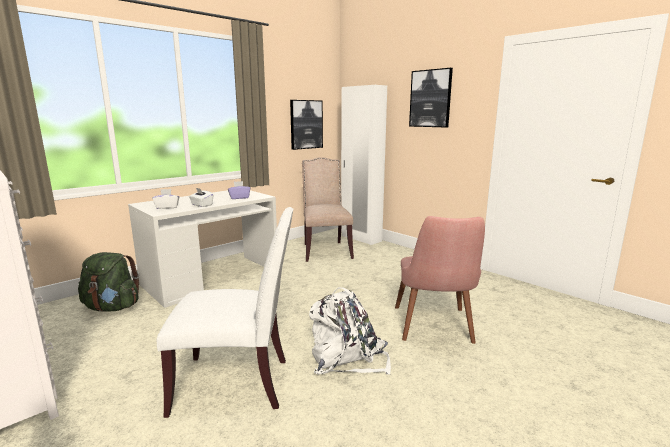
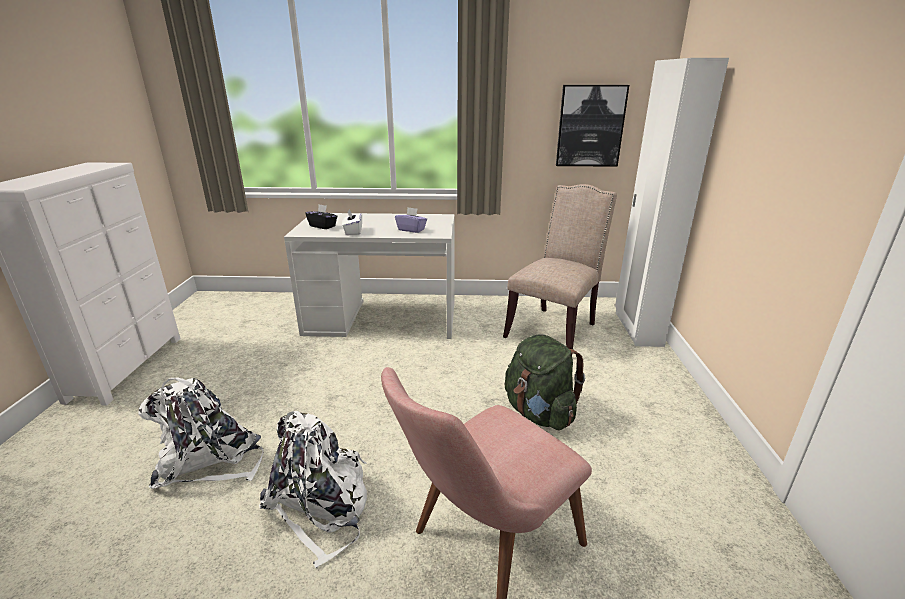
camera: 45 degrees right, 10 degrees up
(112, 307) = (273, 317): green backpack -> green backpack (539, 413)
(167, 207) = (323, 226): white tissue box -> black tissue box
(238, 383) = (209, 459): white chair -> white backpack
(430, 98) = (789, 92): picture -> none

